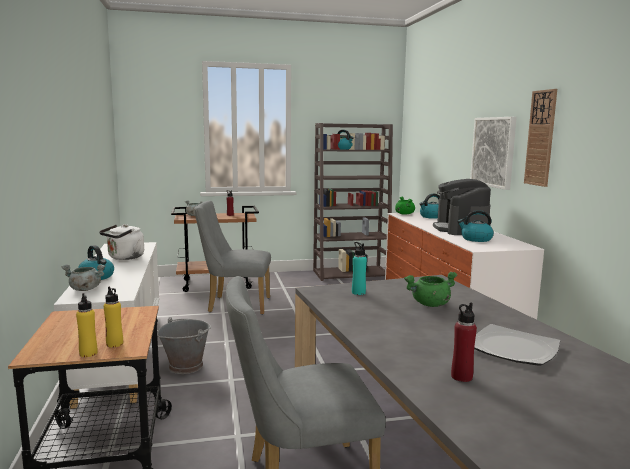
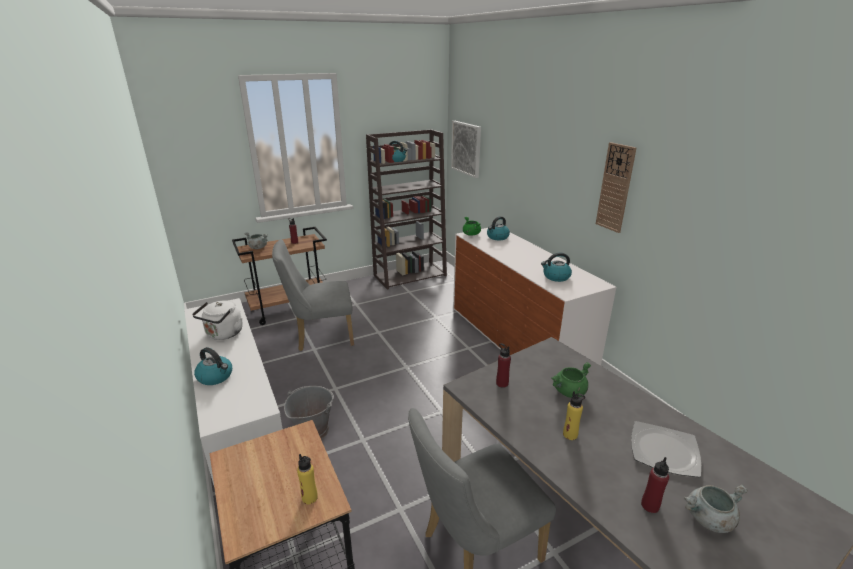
camera: 15 degrees left, 15 degrees up
(84, 289) = (216, 403): grey cooking pot -> grey cooking pot (708, 519)
(88, 353) = (293, 520): yellow bottle -> yellow bottle (570, 435)
(358, 292) = (502, 383): turquoise bottle -> red bottle
(460, 229) = (534, 259): coffee machine -> none
(493, 152) = (561, 185): picture -> picture (466, 148)

